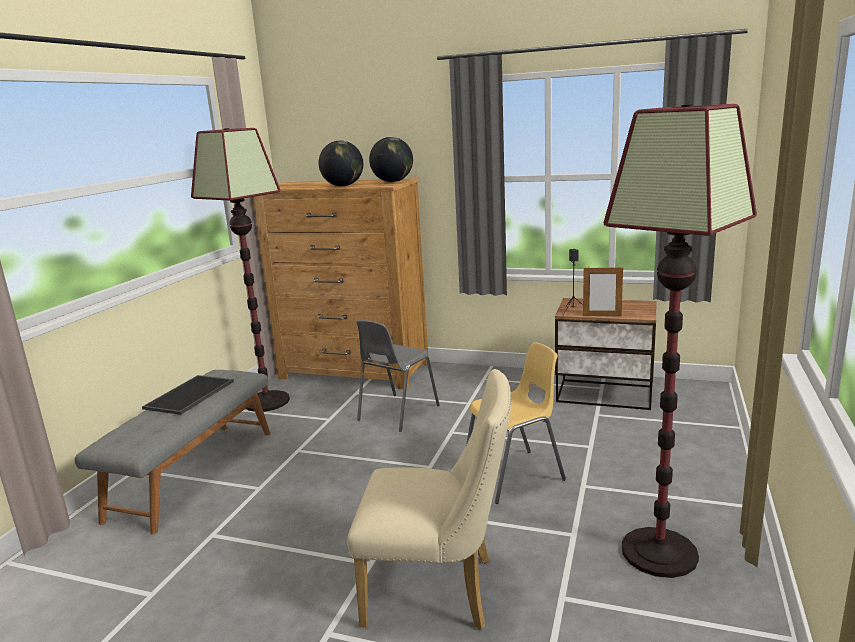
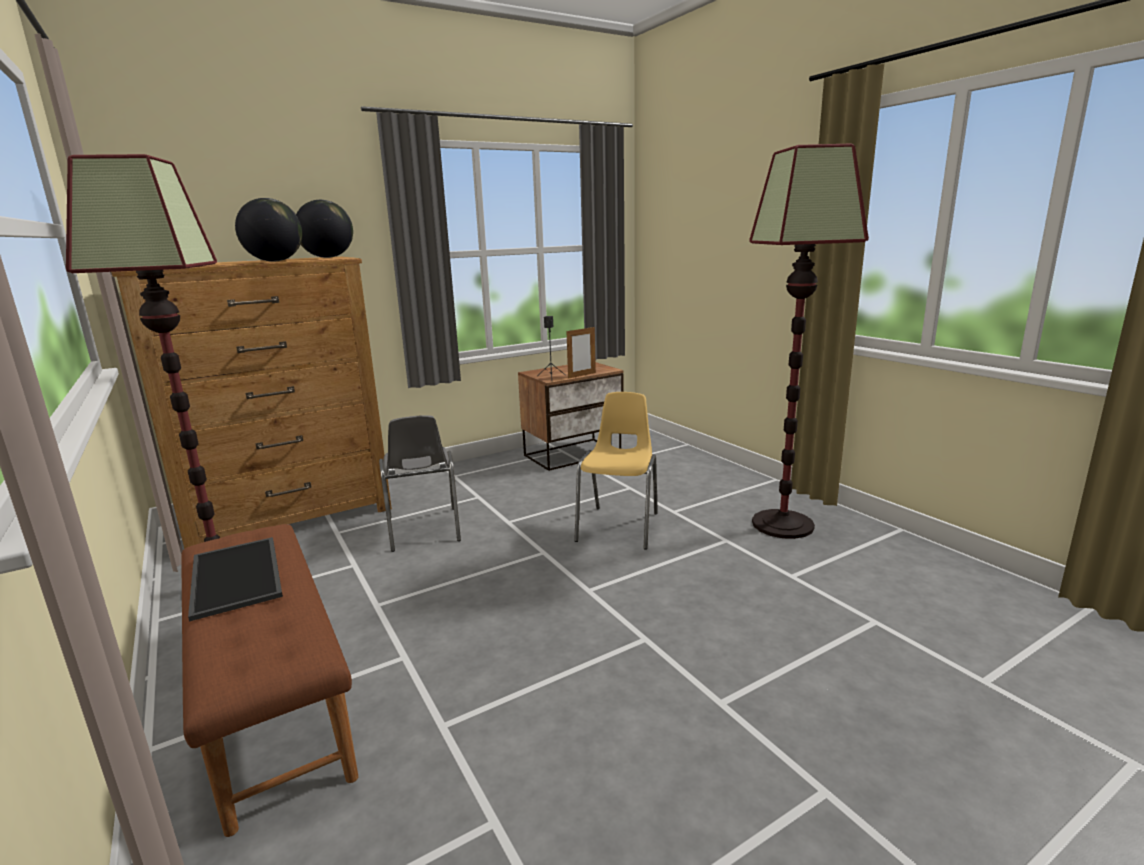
camera: 50 degrees left, 0 degrees up
(193, 473) = (270, 696): grey bench -> brown bench
(440, 591) = (727, 620): beige chair -> none

